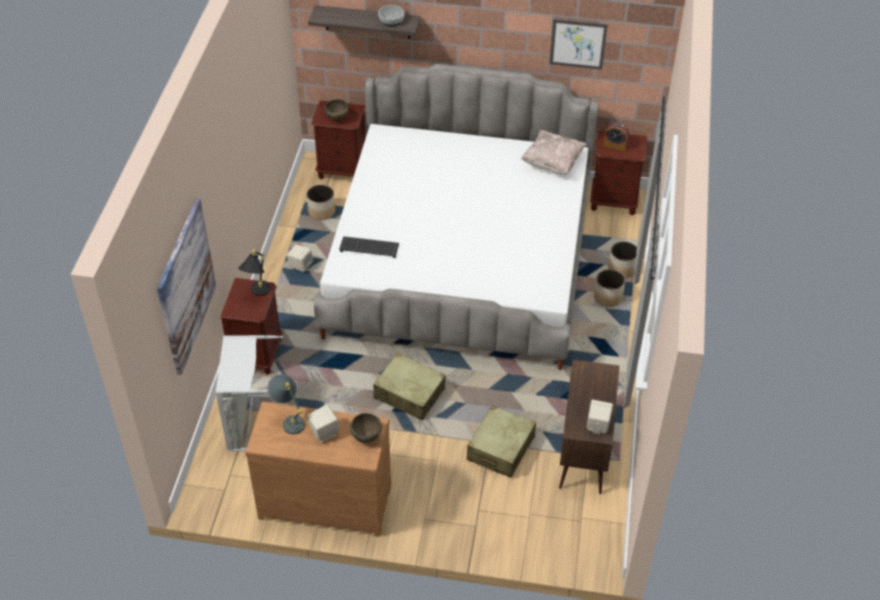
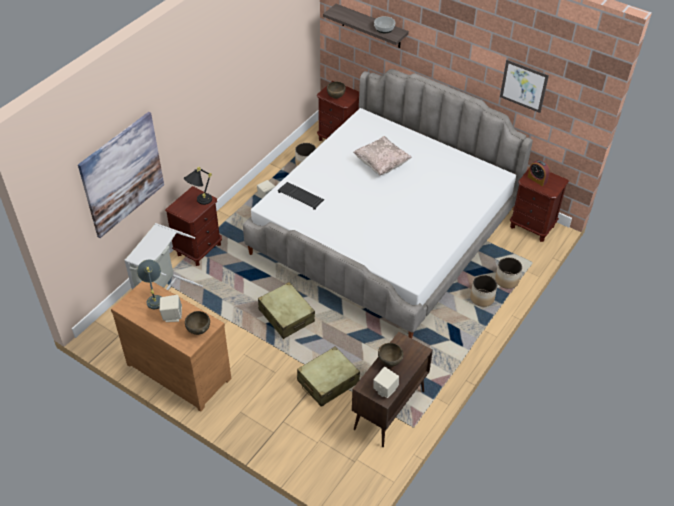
camera: 25 degrees right, 0 degrees up
(552, 163) = (479, 178): beige pillow -> beige pillow (381, 164)
(583, 395) = (389, 362): none -> brown bowl

